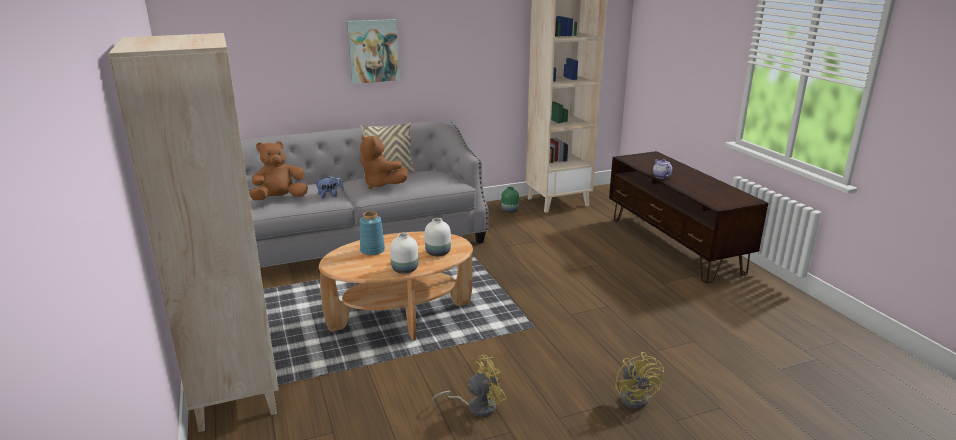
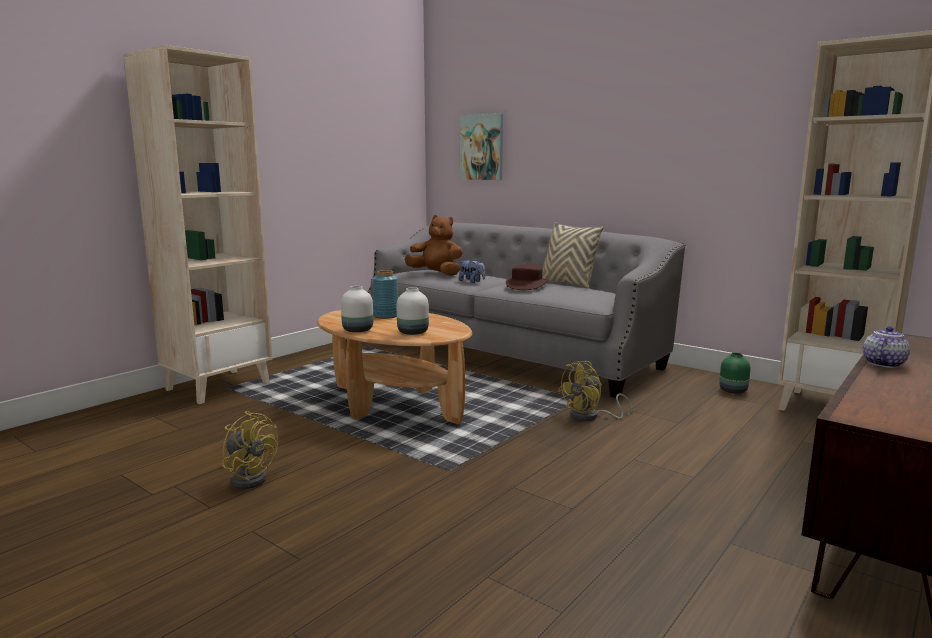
camera: 60 degrees right, 10 degrees down
(373, 51) = (598, 141): picture -> picture (482, 147)
(381, 185) = (526, 285): brown plush toy -> brown hat
(637, 397) = (335, 582): yellow fan -> yellow fan (590, 417)

